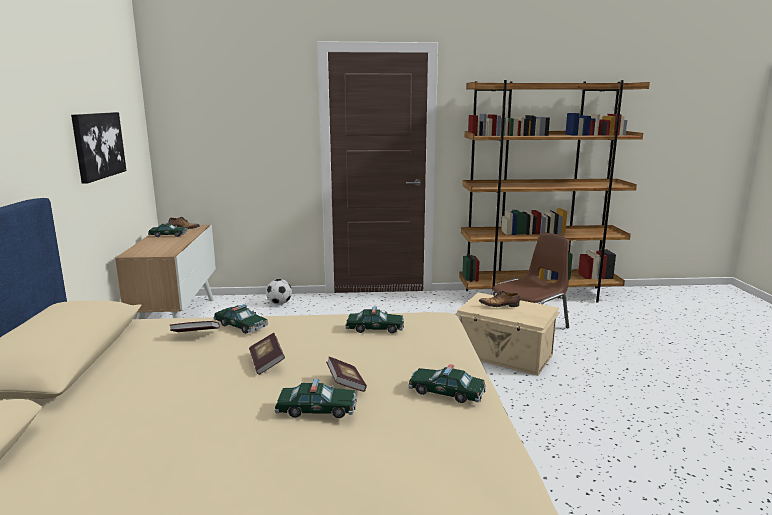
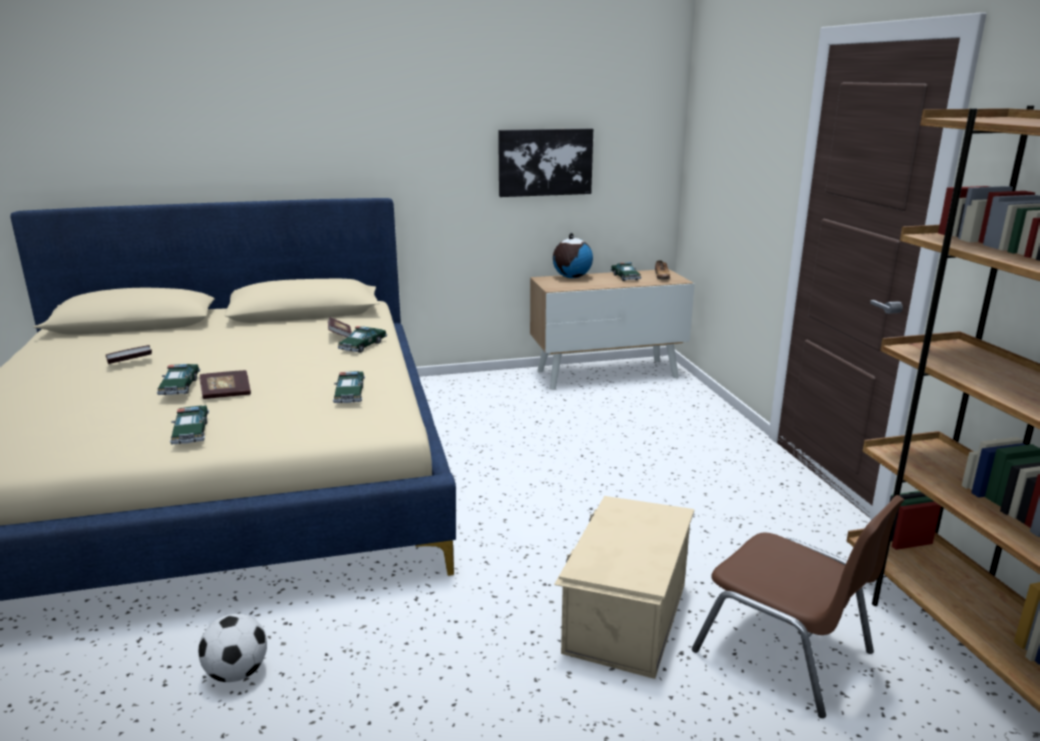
camera: 80 degrees right, 5 degrees up
(142, 247) = (571, 277): none -> globe
(267, 362) = (274, 363): book -> book (130, 363)
(279, 303) = (698, 414): football -> football (237, 672)
(446, 392) = (191, 432): toy car -> toy car turned 150 degrees clockwise
(500, 305) = (637, 530): shoe -> none

